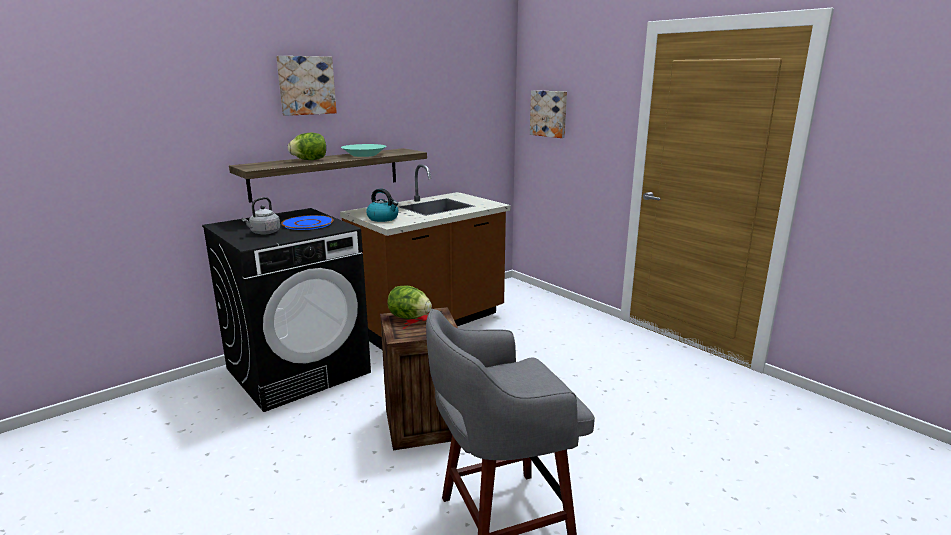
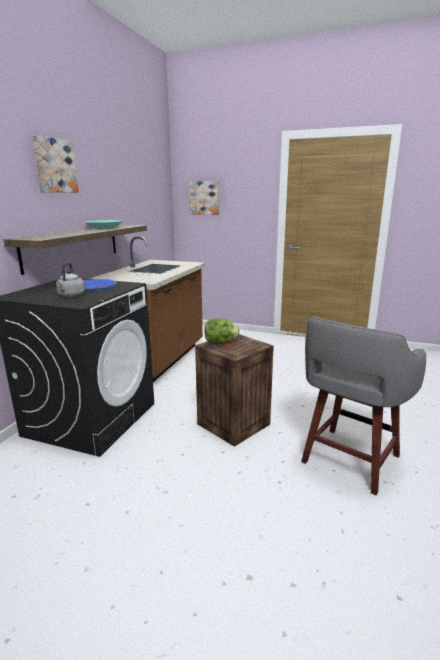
camera: 30 degrees left, 0 degrees up
(310, 160) = (71, 232): lettuce -> none
(383, 218) = (134, 279): kettle -> none

